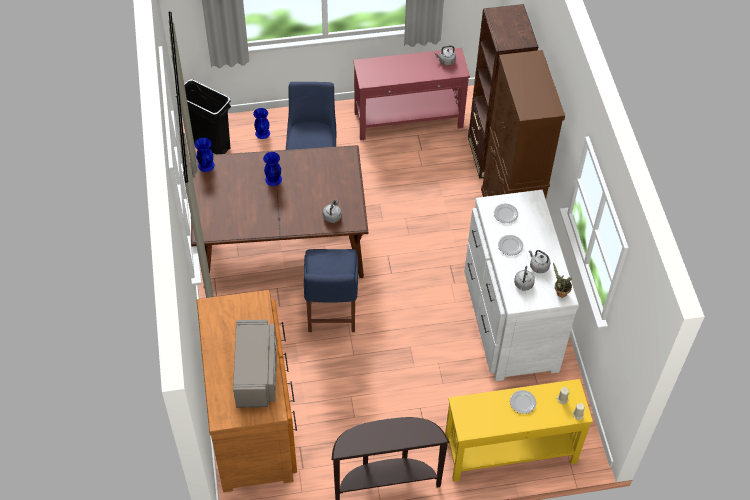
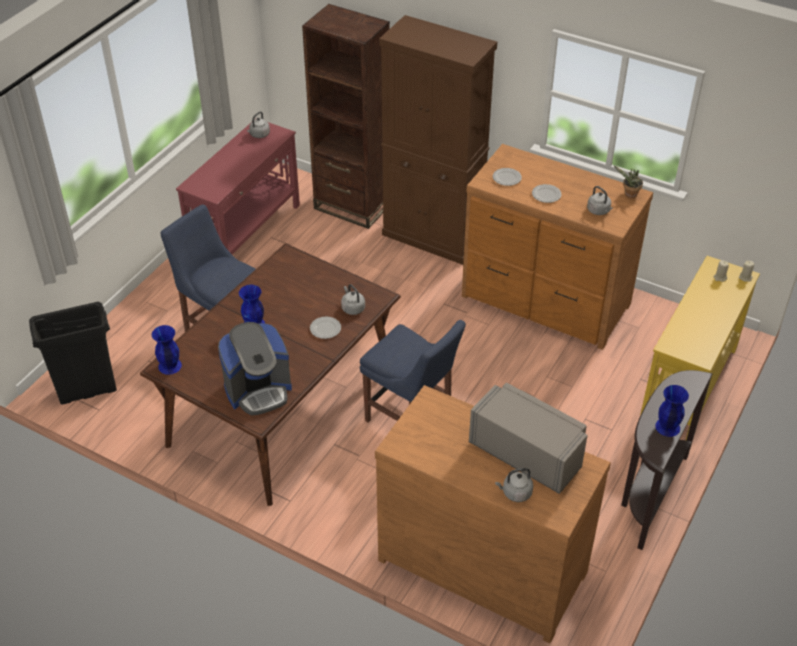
camera: 50 degrees left, 10 degrees down
(224, 218) = (258, 390): none -> coffee machine
(262, 133) = (126, 341): blue vase -> blue vase (667, 427)
(509, 320) = (545, 302): white dresser -> brown dresser
(522, 402) = (702, 304): plate -> plate (325, 329)
(538, 266) = (587, 191): grey kettle -> grey kettle (515, 493)

